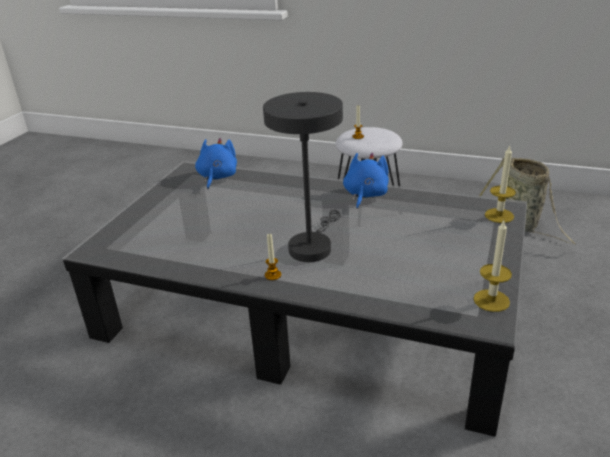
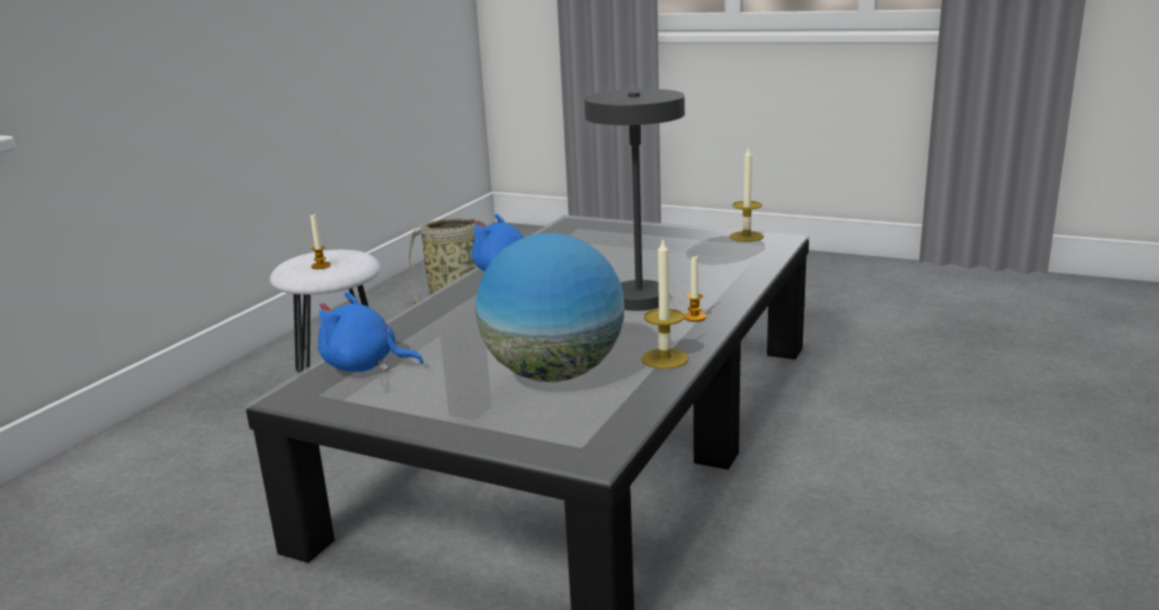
camera: 85 degrees left, 10 degrees down
(190, 229) = (553, 374): none -> globe
(499, 215) = (591, 224): candle -> candle (664, 359)

